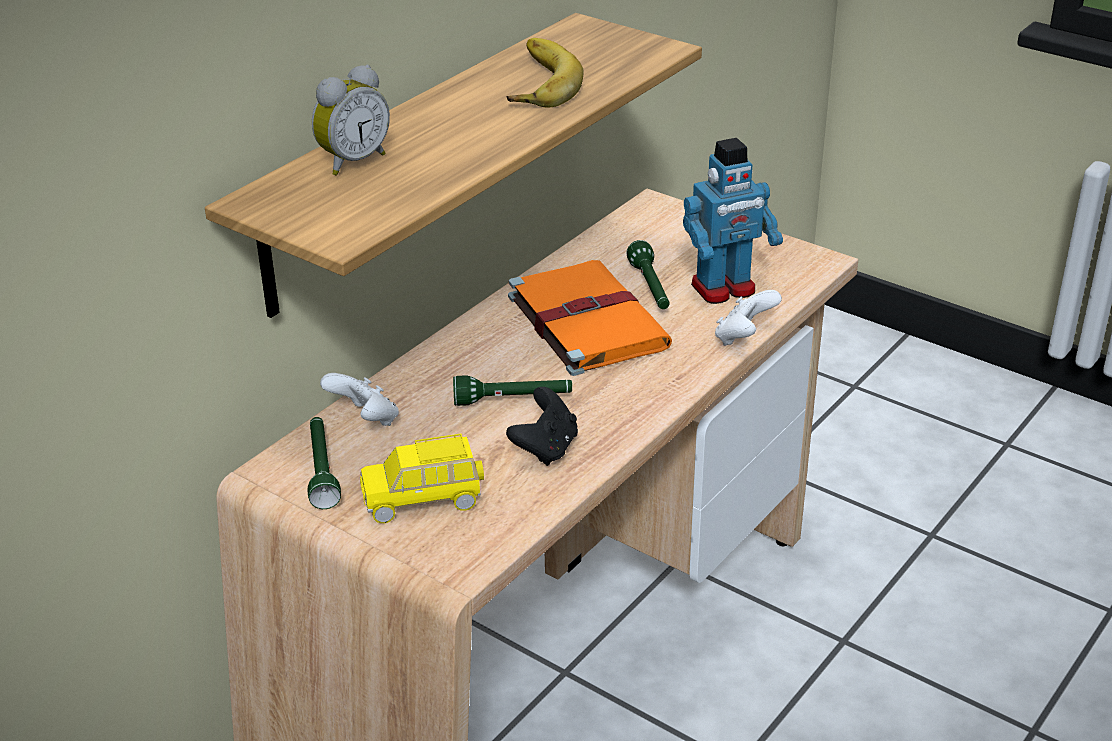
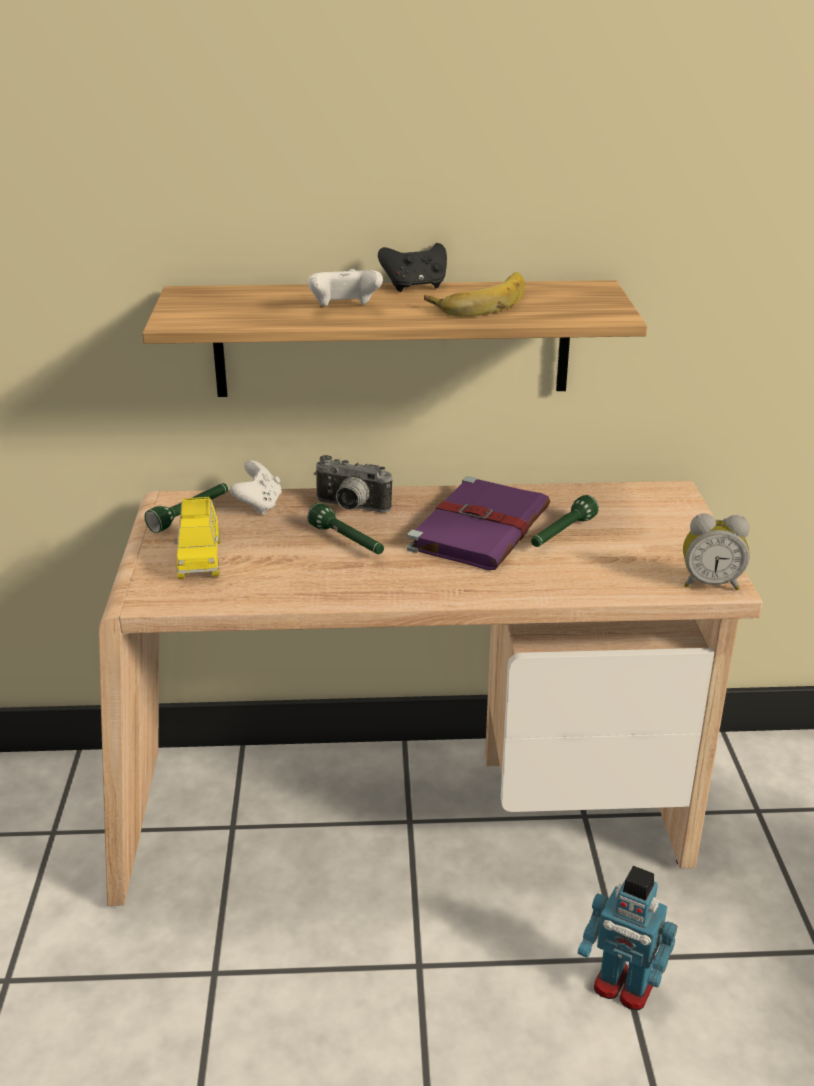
camera: 50 degrees right, 5 degrees down
(352, 161) = (275, 295): alarm clock -> alarm clock (710, 583)
(424, 500) = (199, 558): yellow toy car -> yellow toy car turned 135 degrees counterclockwise
(450, 371) = (350, 508): none -> camera
(545, 448) = (309, 575): black game controller -> black game controller (415, 287)
(585, 320) = (481, 527): orange book -> purple book
(724, 289) = (611, 562): toy robot -> toy robot (623, 987)
(744, 338) = (559, 595): white game controller -> white game controller (345, 309)

